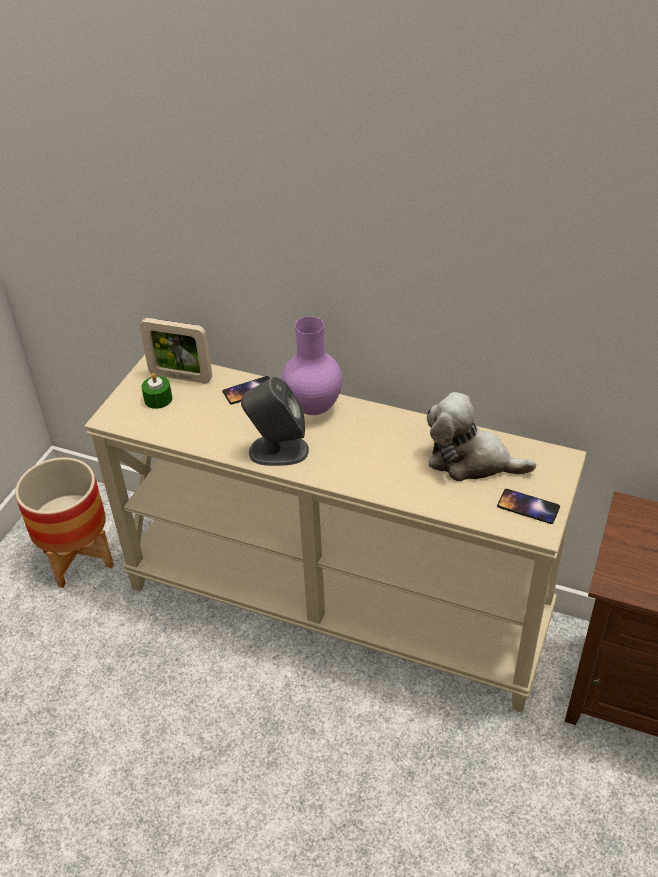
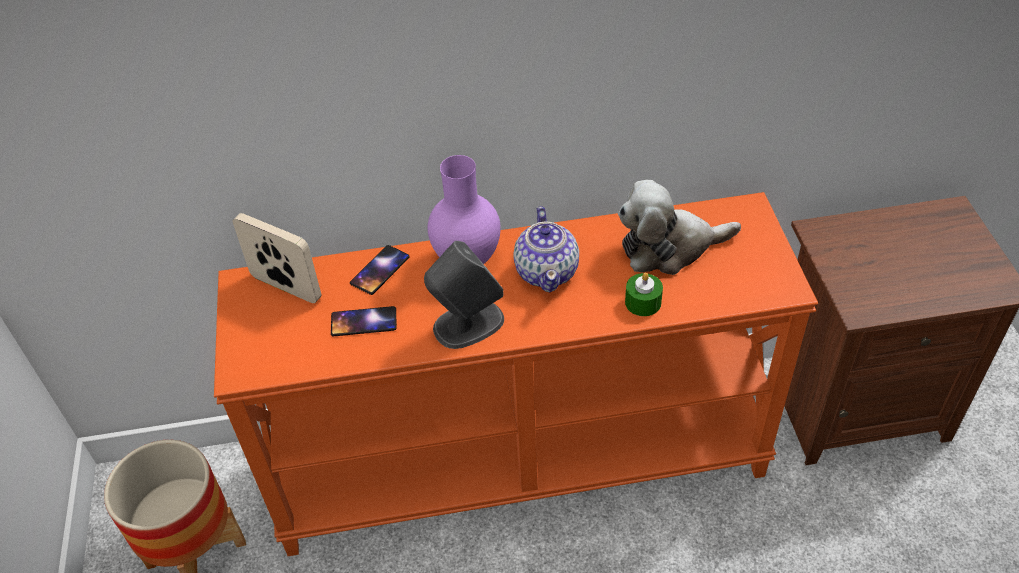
camera: 30 degrees left, 5 degrees up
(158, 399) = (280, 325): green candle -> green candle (643, 302)
(180, 377) = (286, 287): picture frame -> picture frame turned 135 degrees counterclockwise
(337, 602) = (520, 458): beige console table -> orange console table
(364, 439) = (547, 271): none -> teapot
(528, 507) = (759, 270): phone -> phone (364, 322)

